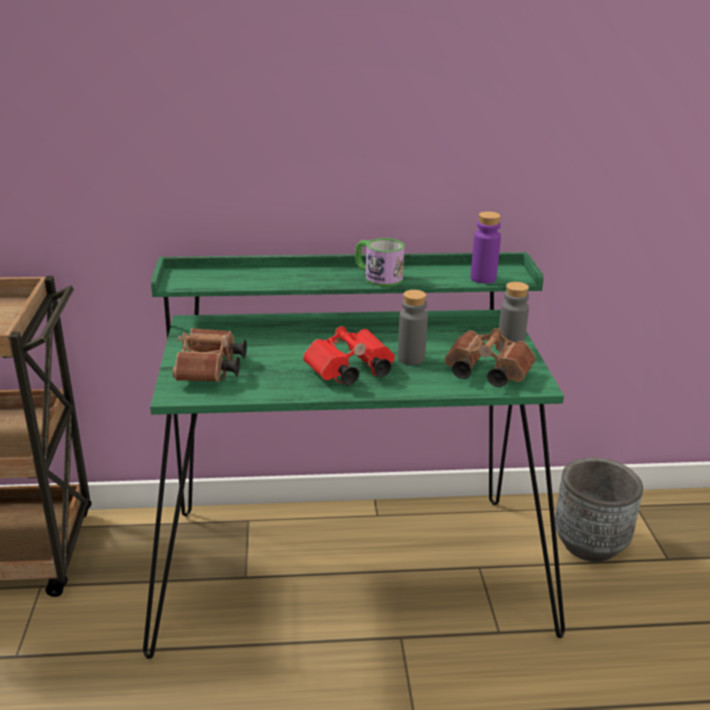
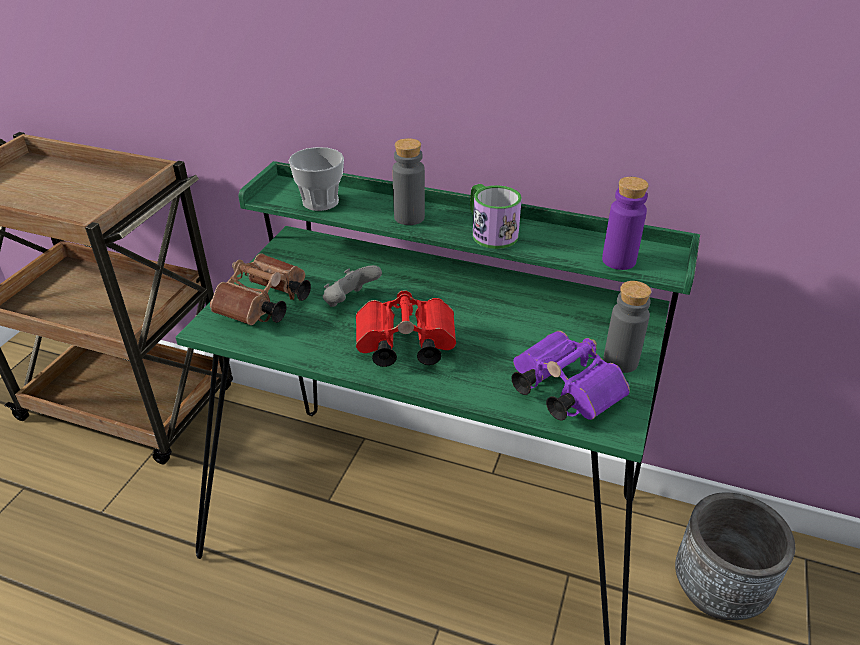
camera: 25 degrees right, 10 degrees up
(223, 280) = (320, 202): none -> cup
(280, 354) = (350, 302): none -> grey game controller
(411, 358) = (488, 344): grey bottle -> grey bottle (409, 217)
(484, 373) = (561, 390): brown binoculars -> purple binoculars

